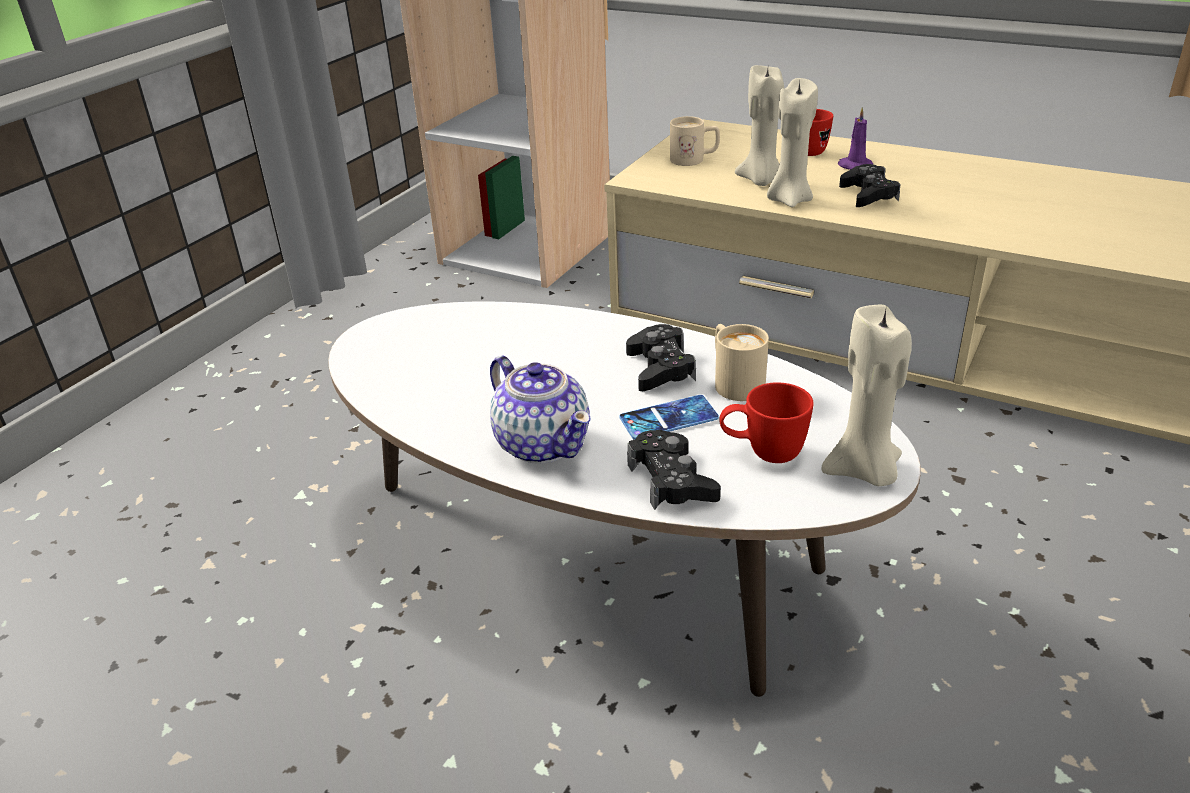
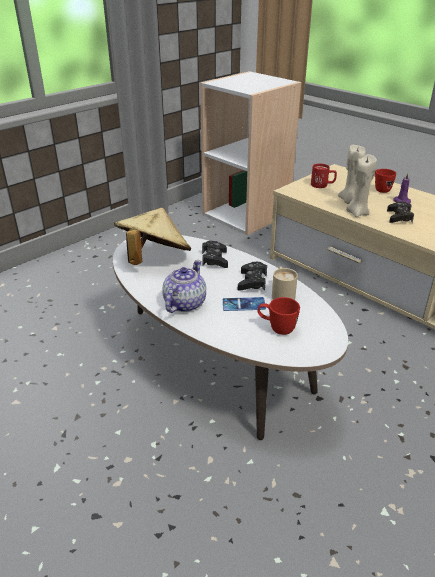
camera: 15 degrees right, 0 degrees up
(426, 362) = (153, 259): none -> beige hat
(542, 443) = (184, 304): teapot -> teapot turned 135 degrees counterclockwise
(672, 480) = (230, 331): black game controller -> black game controller (214, 259)
(694, 160) = (322, 185): beige mug -> red mug
(864, 471) = (318, 346): beige candle -> none

